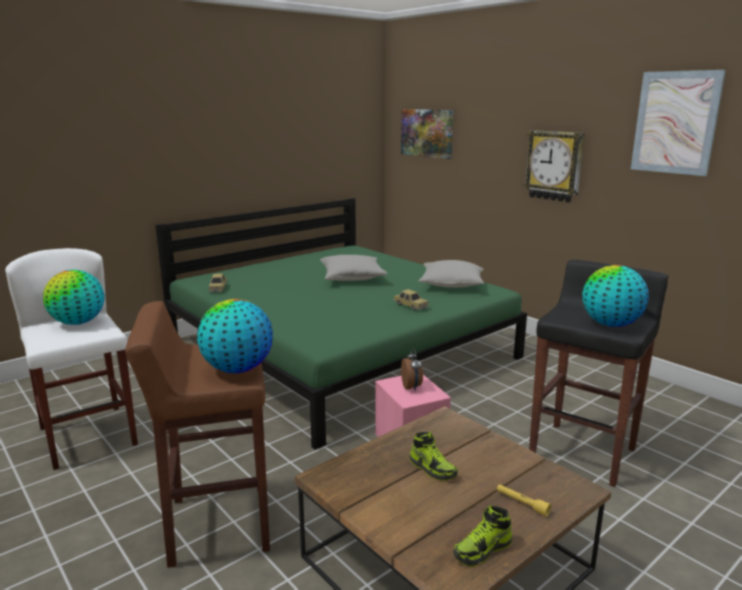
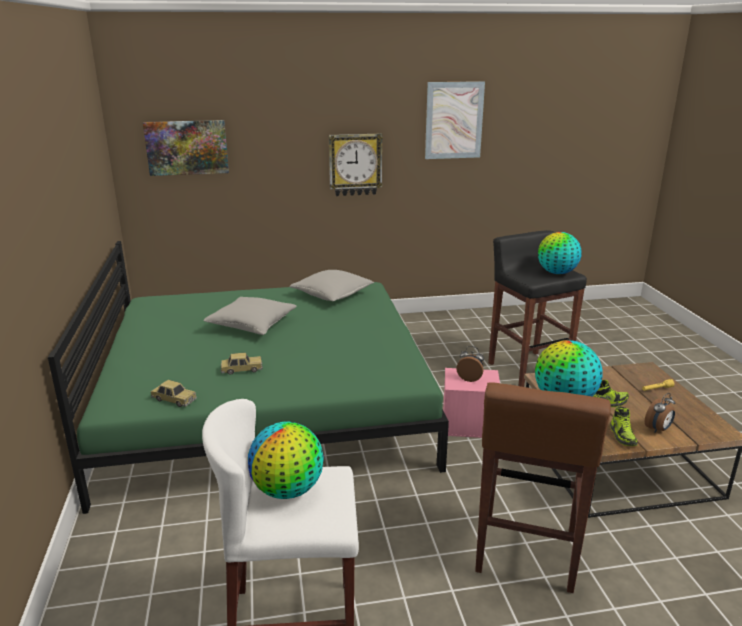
camera: 60 degrees left, 5 degrees up
(402, 516) = (658, 429): none -> alarm clock
(410, 305) = (363, 323): toy car -> toy car (241, 369)
(482, 550) = (698, 415): shoe -> shoe (622, 436)

